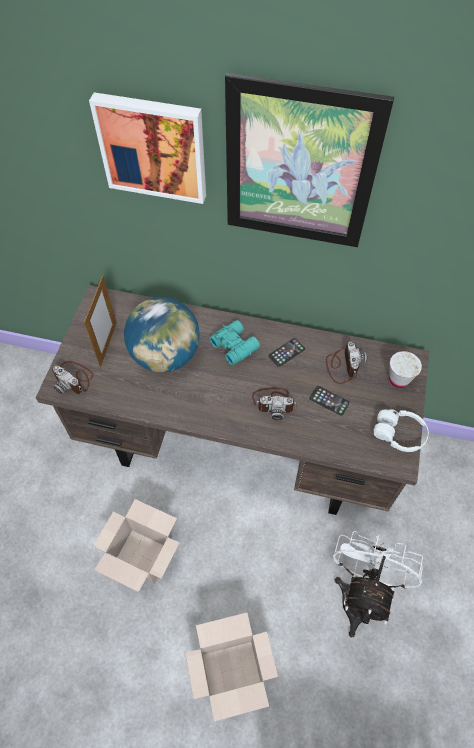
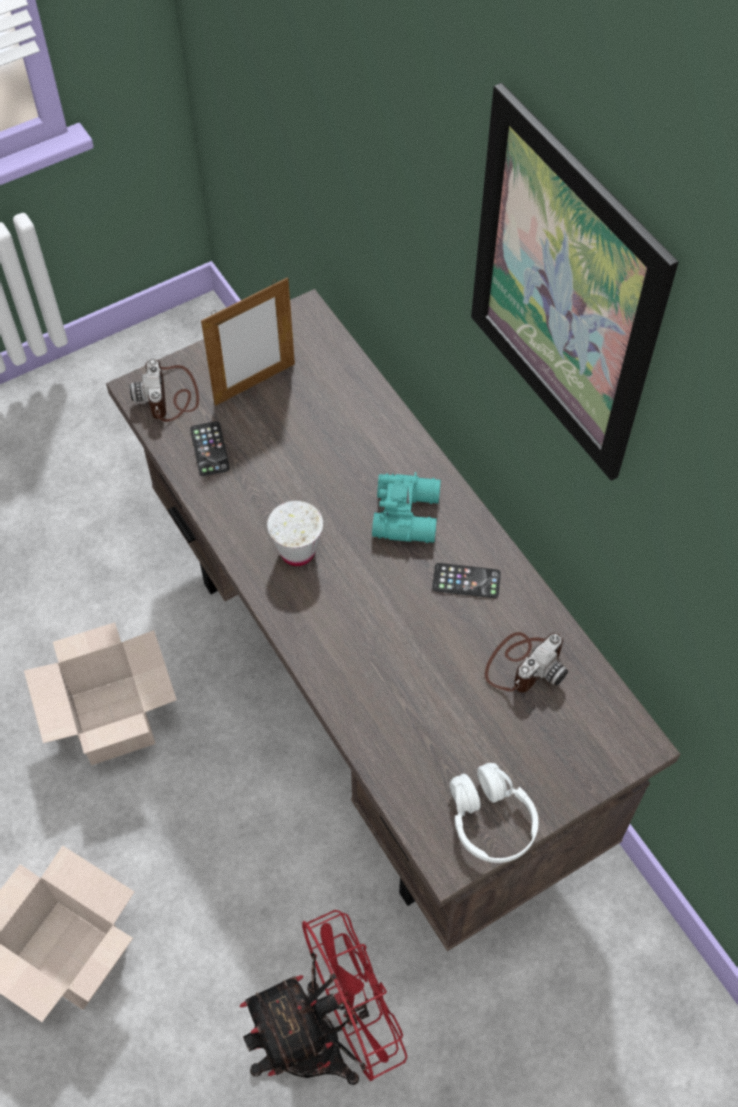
camera: 45 degrees right, 0 degrees up
(153, 147) = (415, 134): picture -> none
(166, 355) = (307, 455): globe -> none
(274, 402) = (372, 630): camera -> none
(329, 400) = (448, 692): phone -> phone (209, 449)
(361, 593) = (326, 1036): white fan -> red fan
(398, 380) = (581, 752): white cup -> white cup (297, 552)

